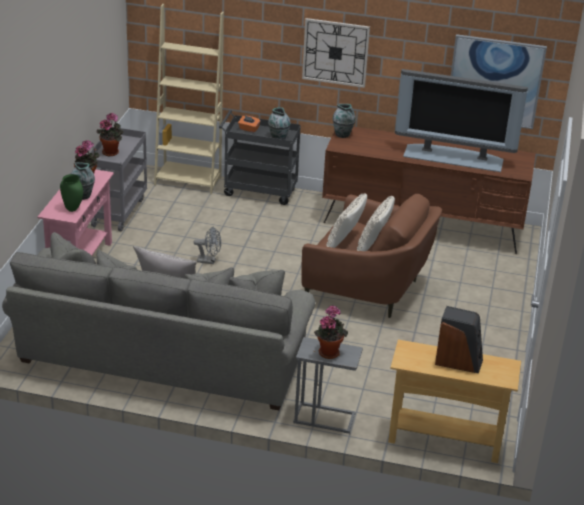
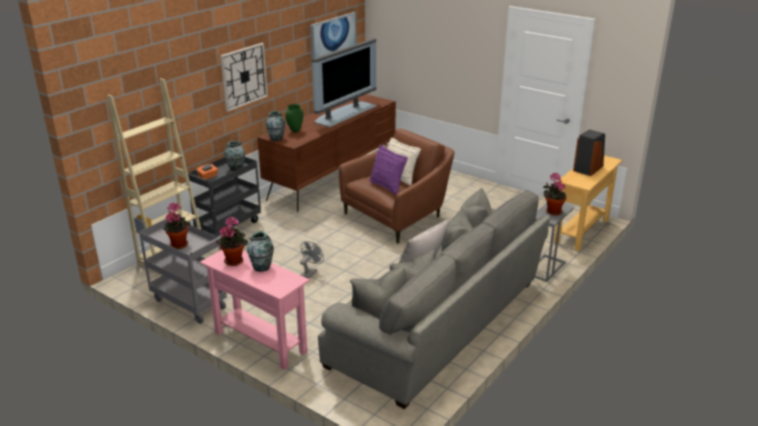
camera: 65 degrees left, 5 degrees down
(73, 209) = (282, 276): green vase -> green vase (295, 131)
(345, 242) = (388, 187): beige pillow -> purple pillow

